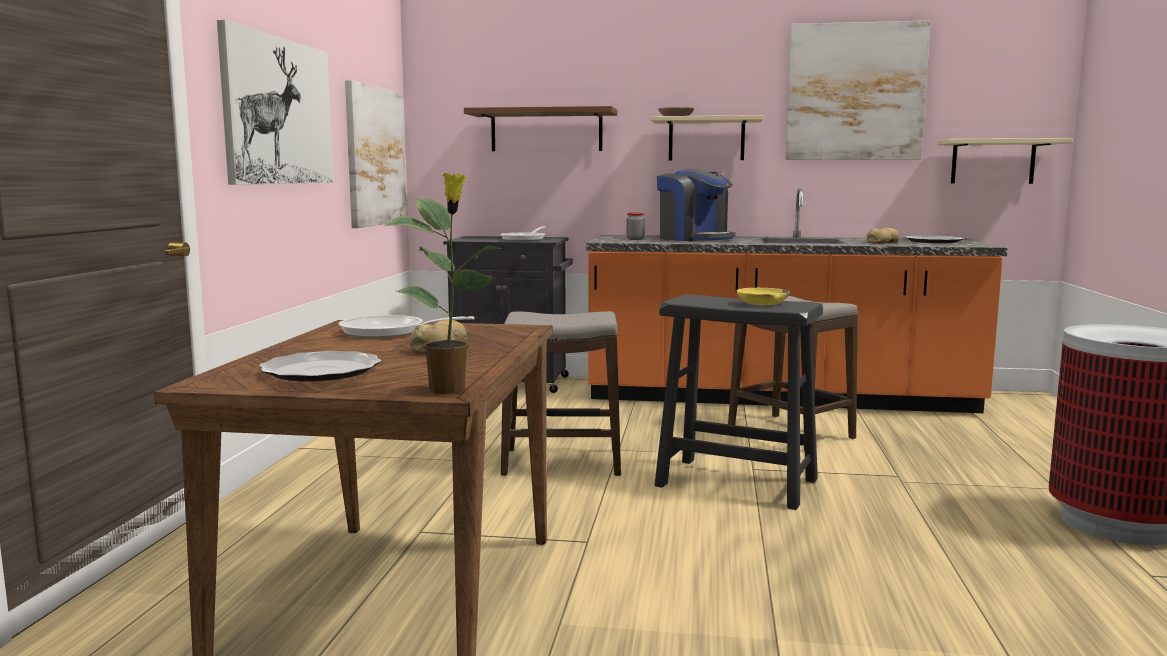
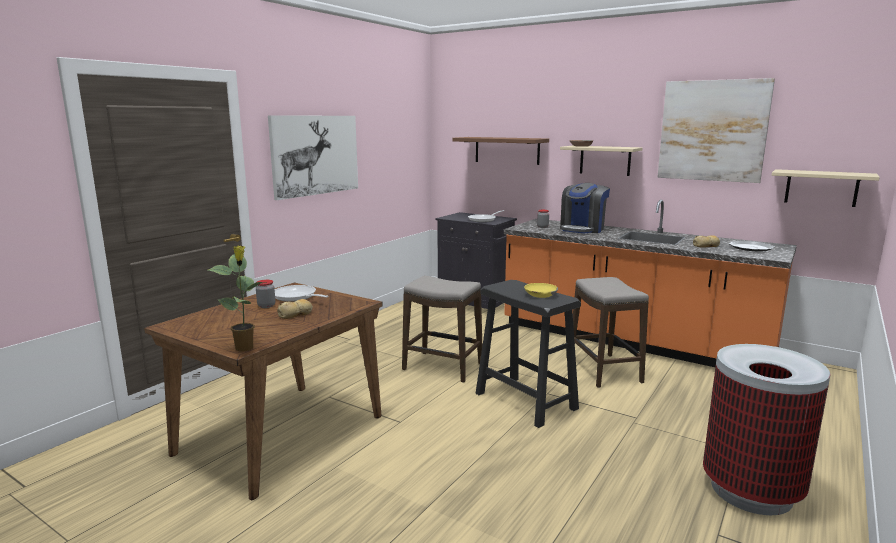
camera: 25 degrees right, 5 degrees up
(320, 371) = (220, 324): plate -> none
(357, 345) = (266, 306): none -> jar
(375, 156) = (400, 167): picture -> none
(694, 239) = (582, 229): coffee machine -> coffee machine turned 45 degrees clockwise

